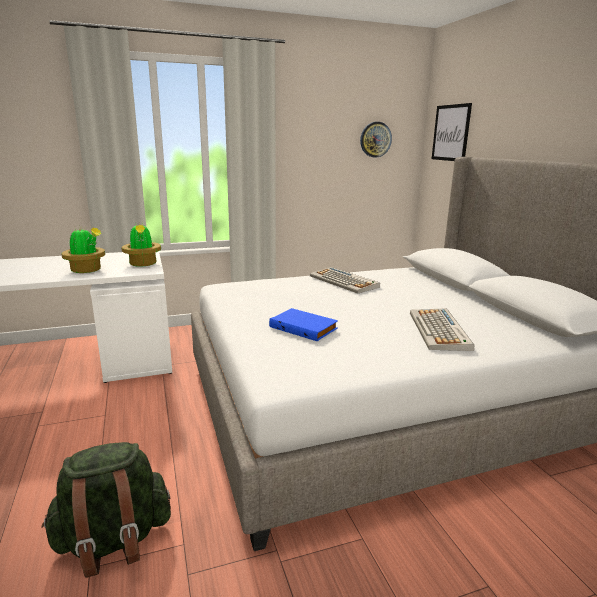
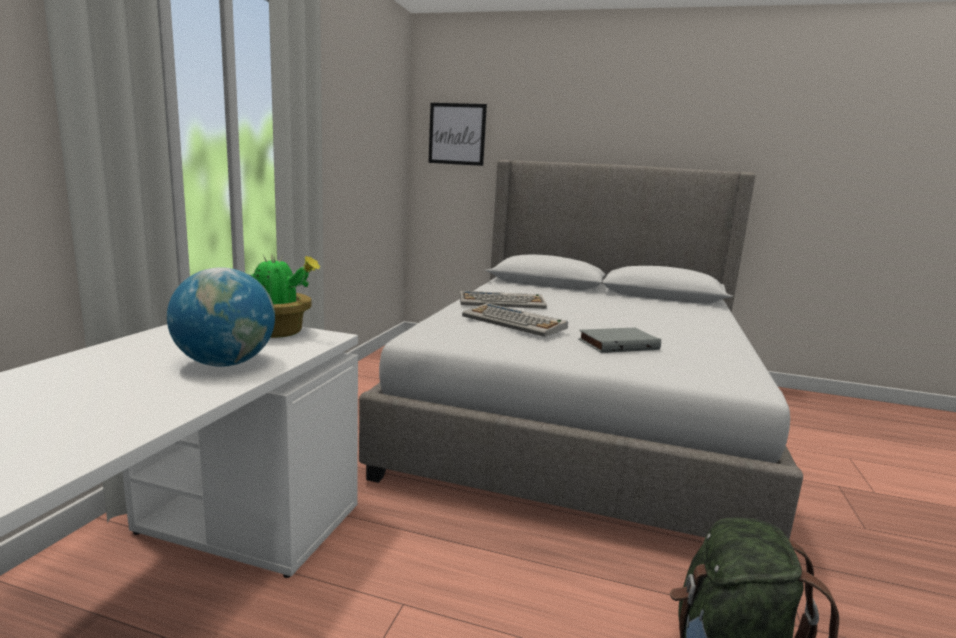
camera: 55 degrees left, 5 degrees down
(87, 270) = (225, 363): potted plant -> globe
(304, 327) = (617, 344): blue book -> grey book
(375, 139) = (381, 135): wall clock -> none
(439, 331) = (670, 318): keyboard -> keyboard (515, 322)

